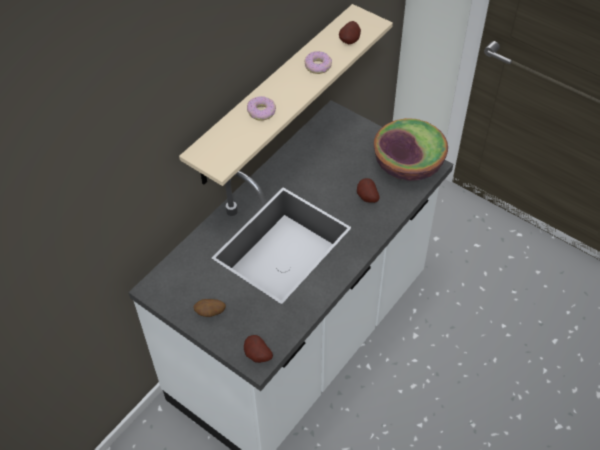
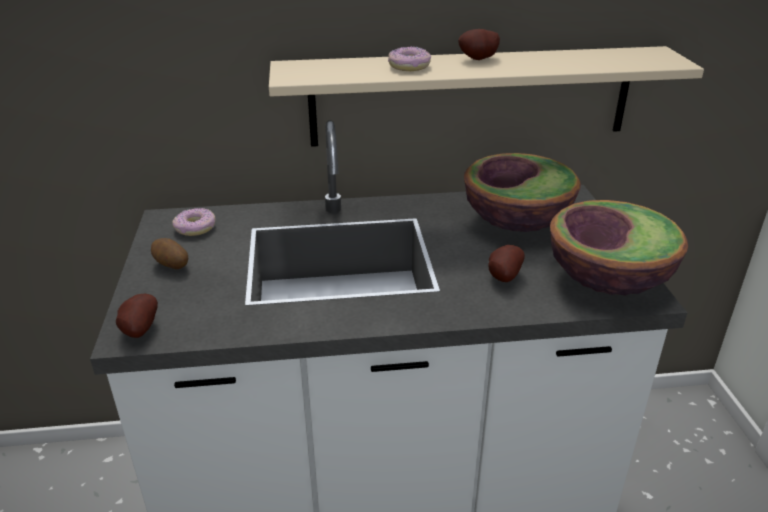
camera: 45 degrees right, 20 degrees down
(318, 66) = (538, 63): donut -> donut (195, 228)
(331, 153) = (517, 220): none -> bowl
(350, 41) = (616, 62): potato -> potato (479, 59)

